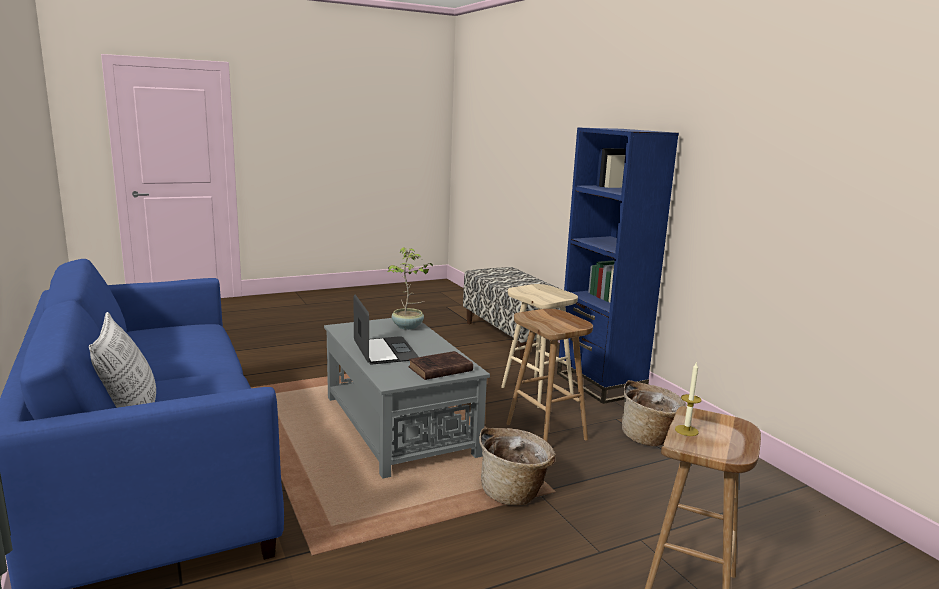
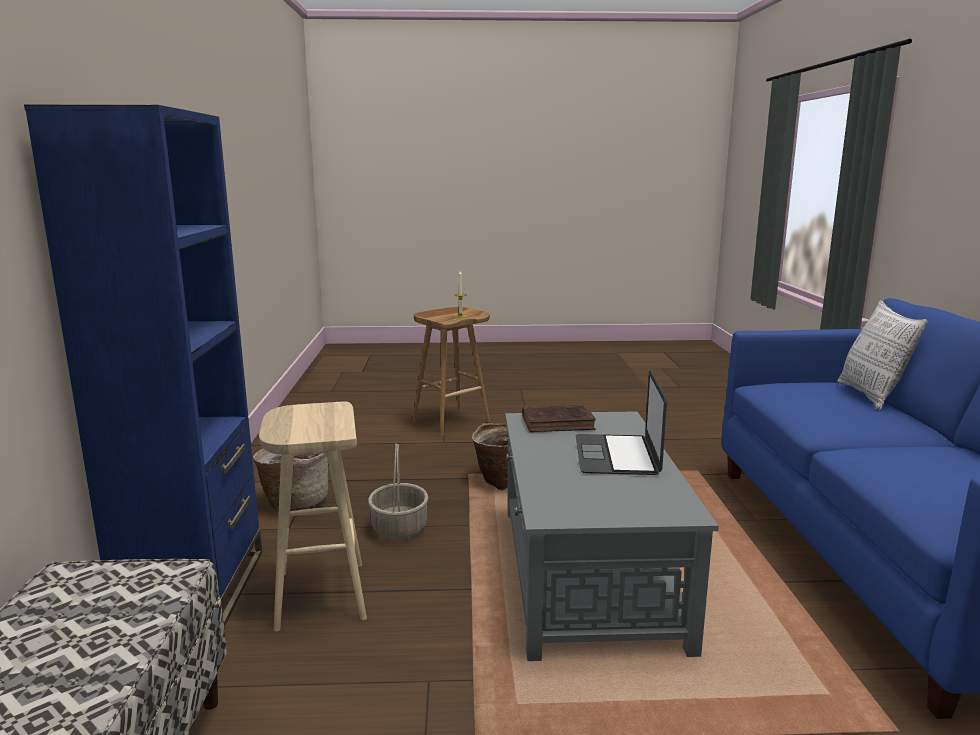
camera: 155 degrees left, 0 degrees up
(408, 327) = (556, 496): potted plant -> none
(547, 432) = (399, 528): brown stool -> basket

